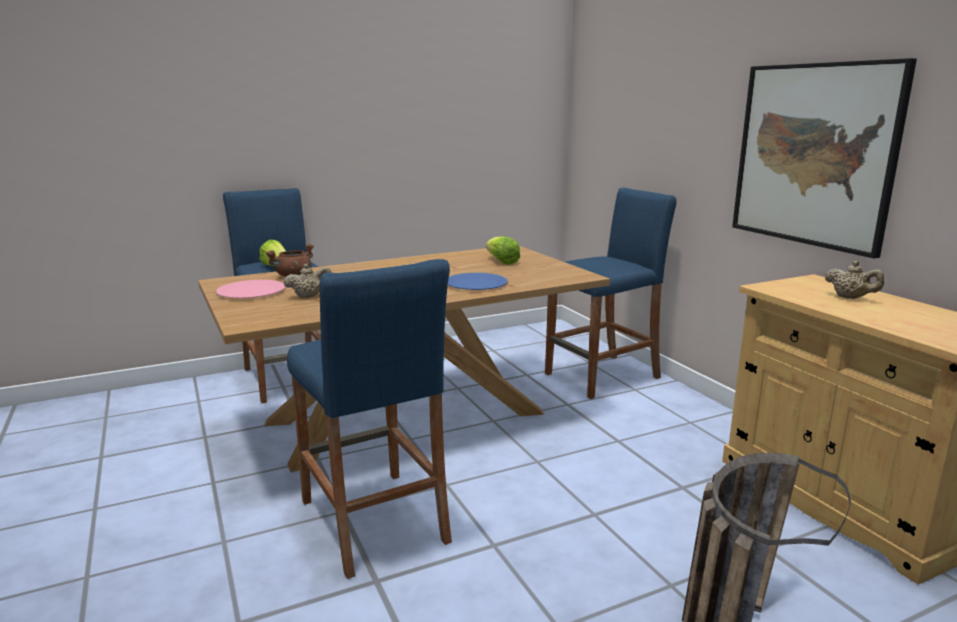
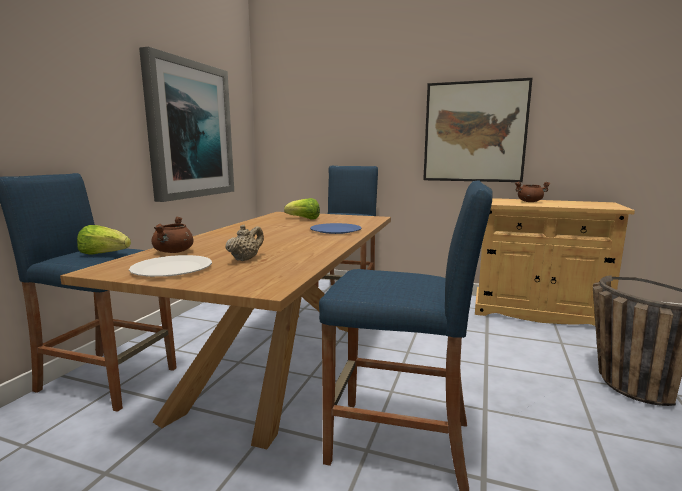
camera: 45 degrees left, 5 degrees down
(251, 291) = (172, 268): pink plate -> white plate
(446, 137) = (190, 130): none -> picture
(850, 298) = (530, 202): beige teapot -> brown cooking pot

